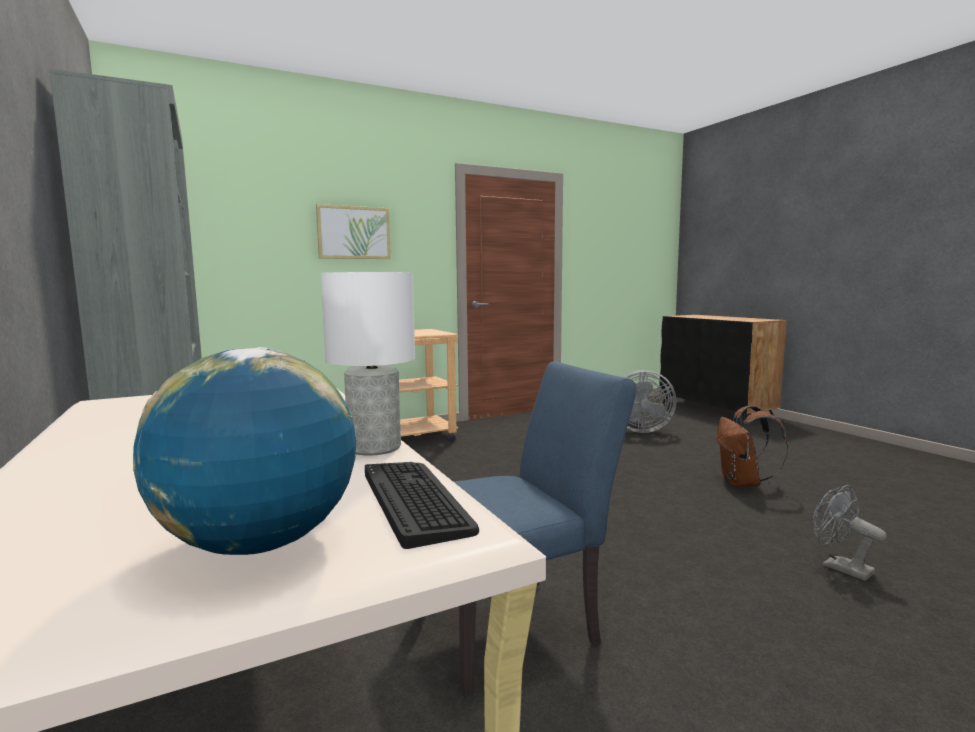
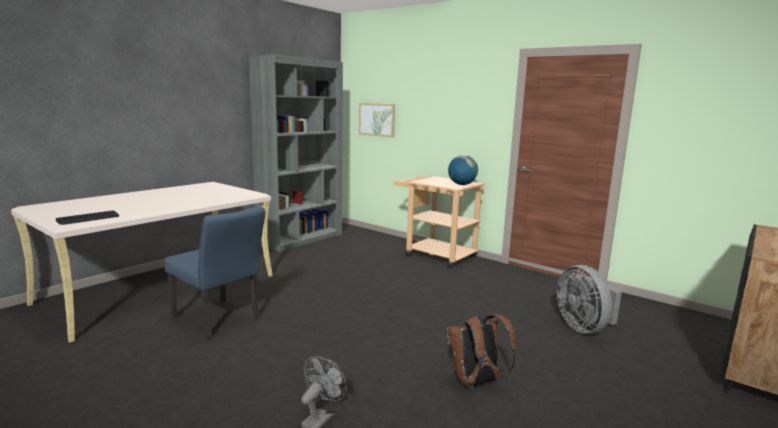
camera: 65 degrees right, 5 degrees up
(260, 544) = (65, 213): globe -> globe (462, 185)
(354, 232) = (441, 107): picture -> picture (377, 119)
(375, 447) = (143, 210): white table lamp -> none

